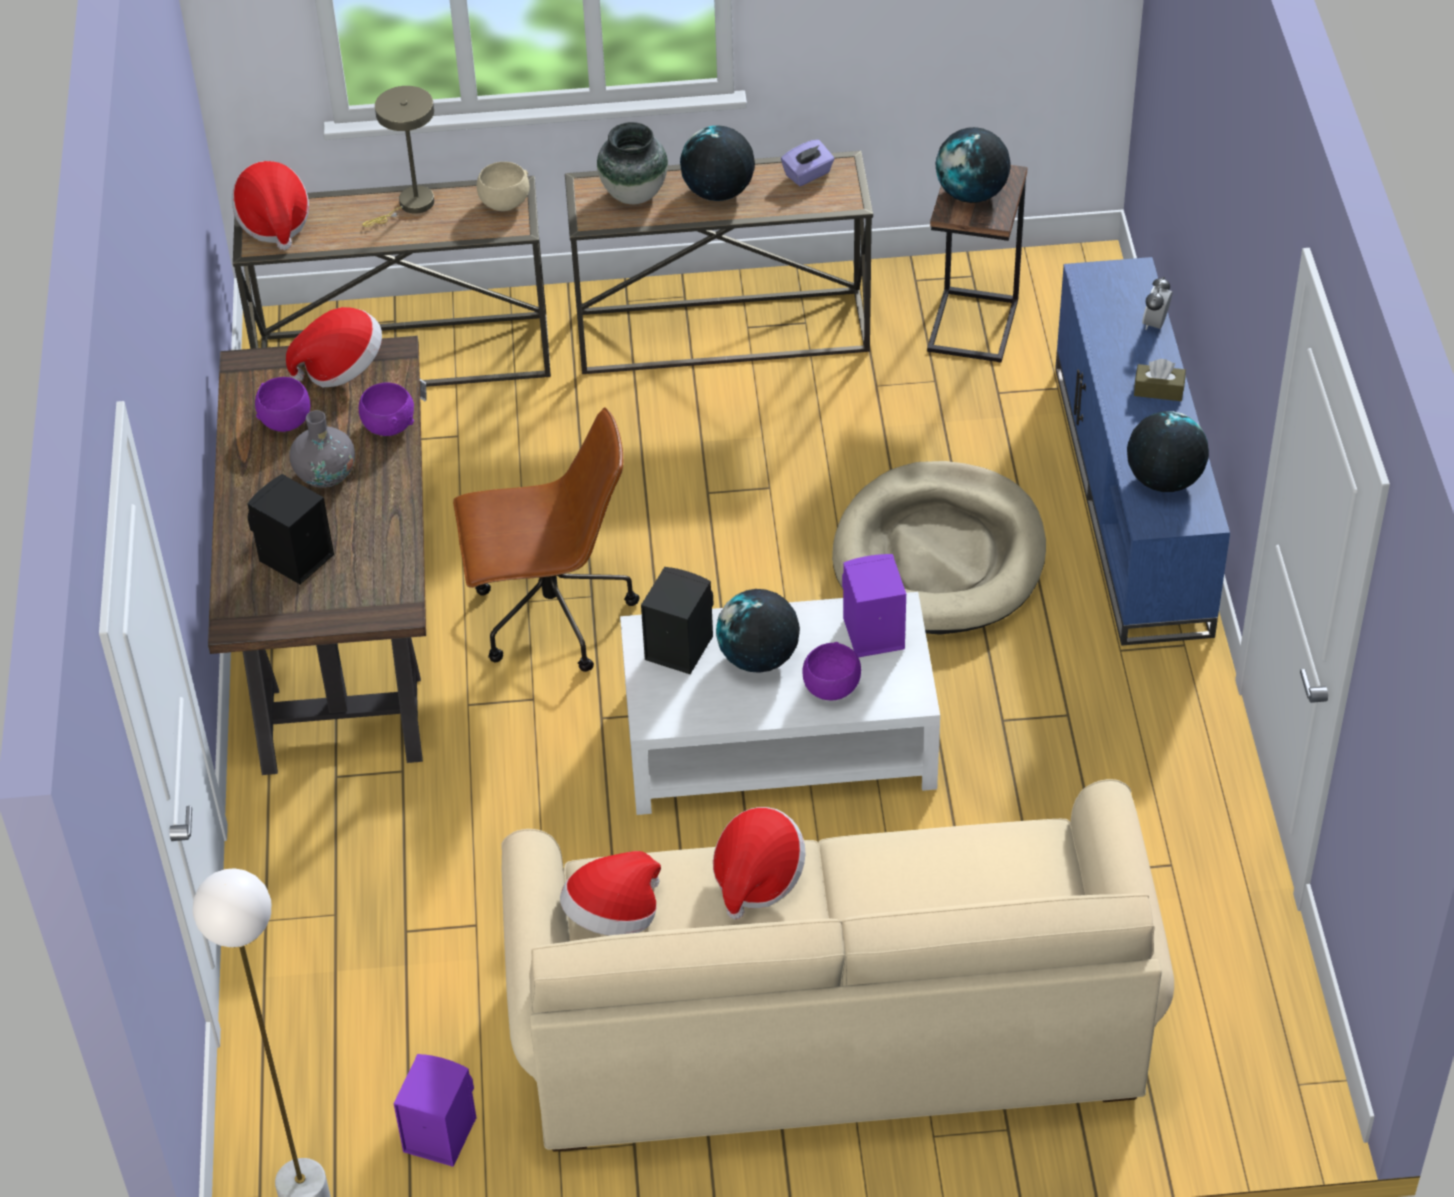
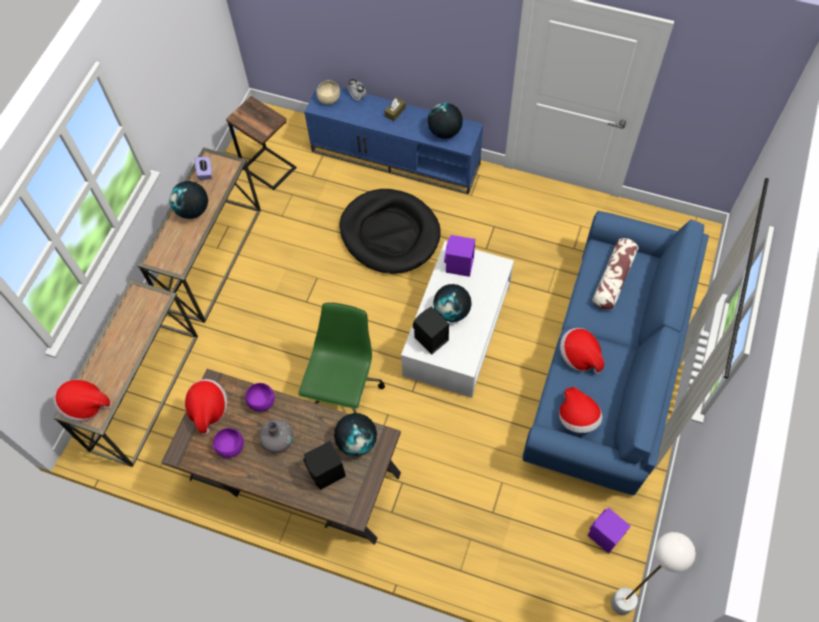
camera: 65 degrees left, 15 degrees up
(411, 205) = (115, 339): beige table lamp -> none
(503, 203) = (141, 298): beige bowl -> beige bowl (329, 99)
(550, 617) = (344, 390): brown office chair -> green office chair
(633, 194) = (171, 243): vase -> none
(830, 1024) = (607, 369): beige sofa -> blue sofa
(831, 689) = (482, 292): purple bowl -> none
(939, 556) = (390, 233): beige dog bed -> black dog bed
(972, 194) = (255, 121): globe -> globe (357, 441)
(981, 880) = (613, 279): none -> pillow

